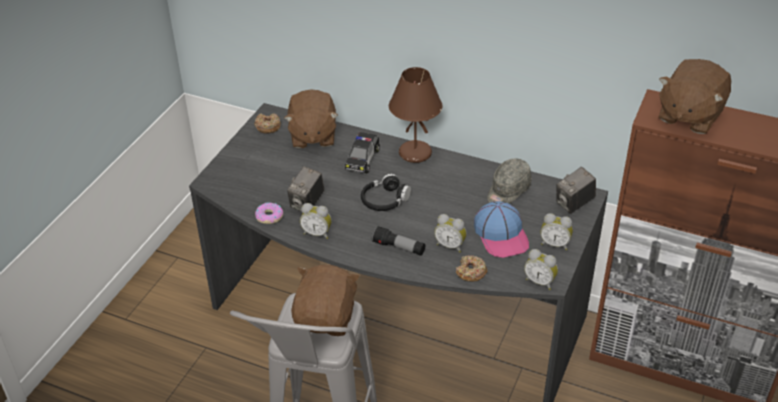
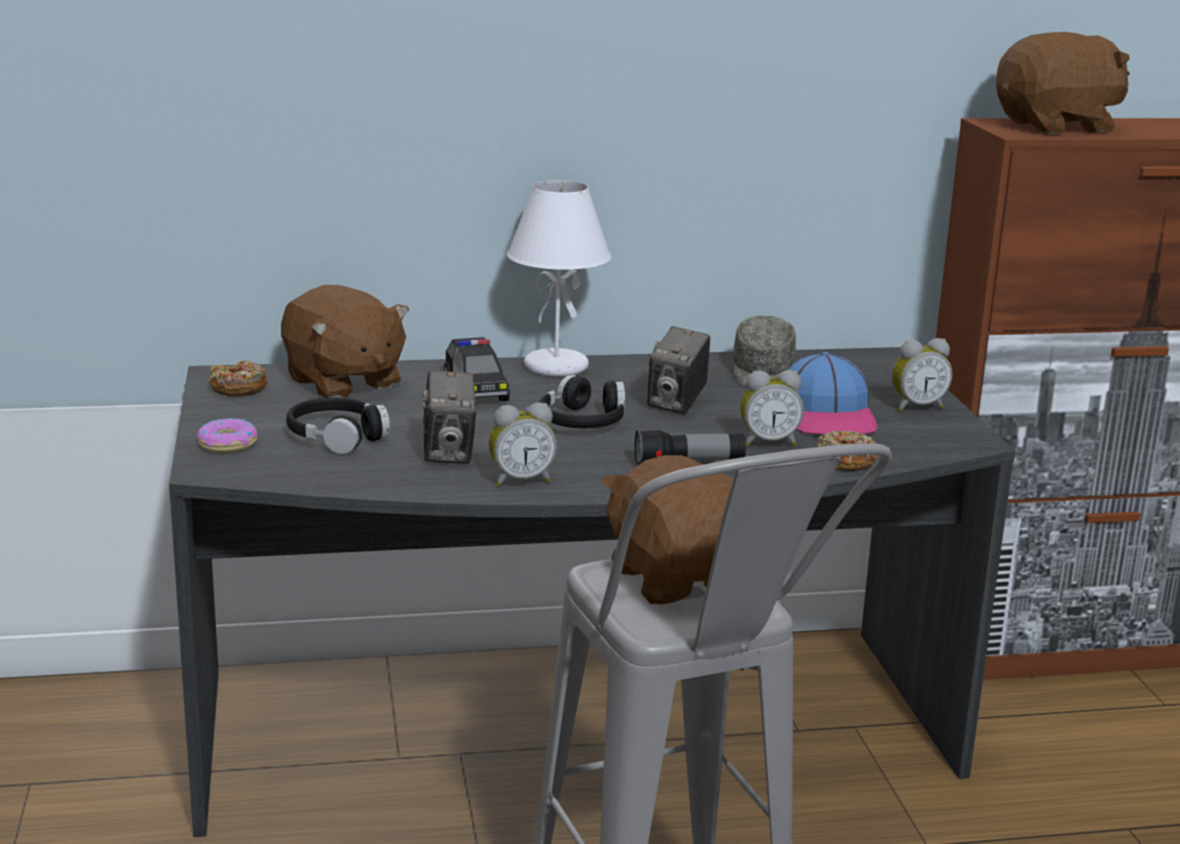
camera: 35 degrees left, 20 degrees down
(269, 216) = (398, 482): donut -> donut (227, 445)
(274, 176) = (337, 437): none -> black headphones
(414, 153) = (555, 367): brown table lamp -> white table lamp
(501, 235) = (827, 416): cap -> cap turned 45 degrees clockwise
(540, 281) = (959, 445): alarm clock -> none
(574, 204) = (877, 366): camera -> camera (677, 404)
(689, 116) = (1058, 127): brown plush toy -> brown plush toy turned 105 degrees counterclockwise

